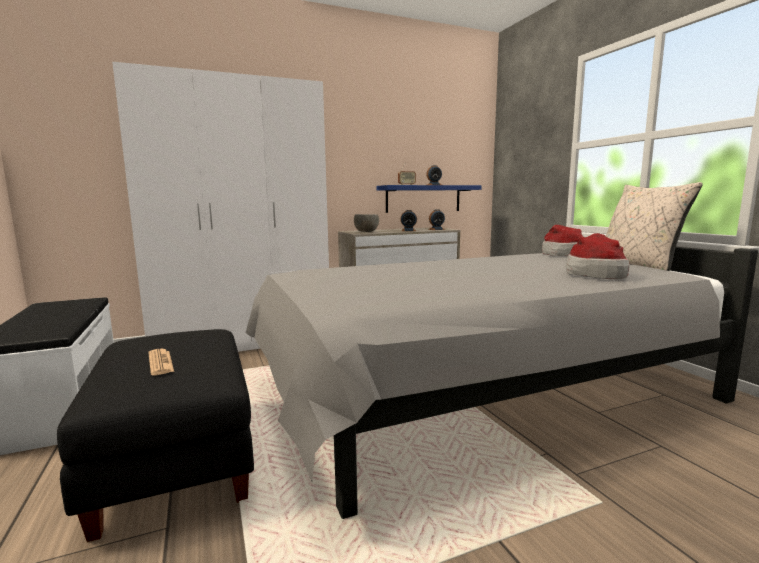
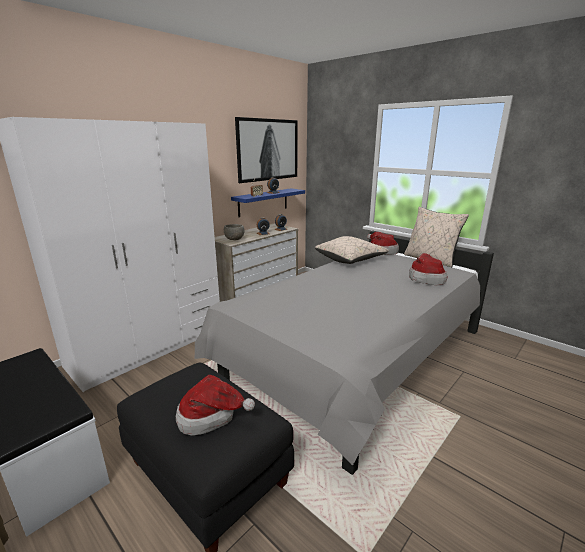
camera: 25 degrees left, 10 degrees up
(160, 362) = (211, 416): newspaper -> hat
(433, 134) = (268, 150): none -> picture
(502, 257) = (350, 259): none -> beige pillow

